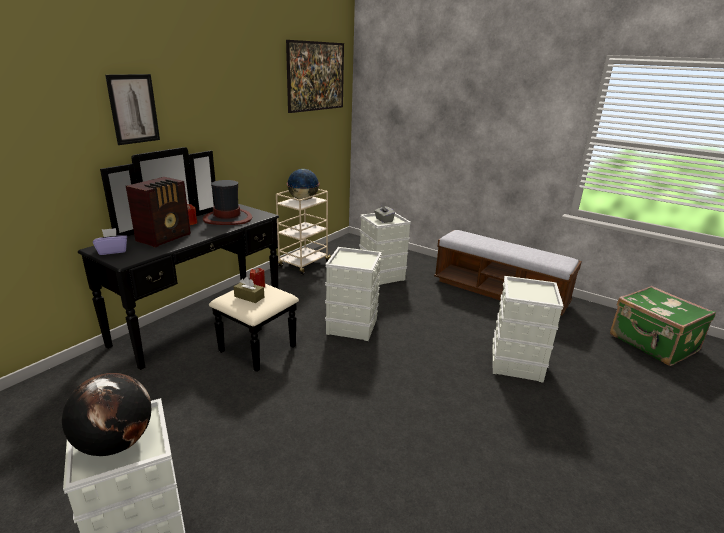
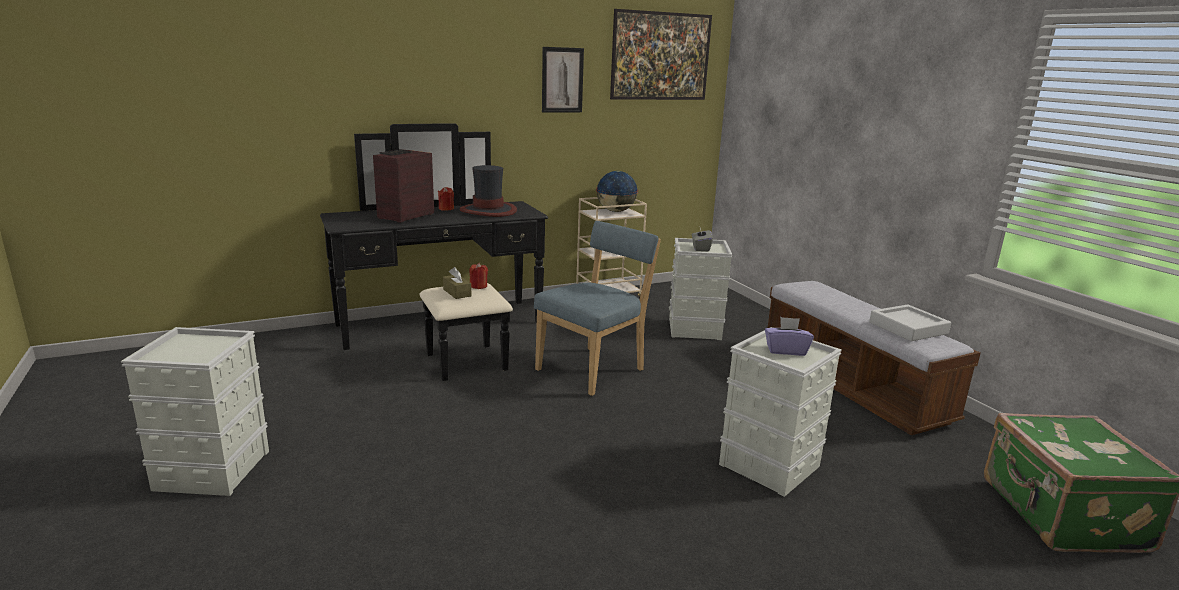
camera: 30 degrees right, 5 degrees down
(113, 251) = (345, 218): purple tissue box -> purple tissue box (786, 350)
(115, 443) = (189, 349): globe -> none
(133, 109) = (400, 76): picture -> picture (562, 80)
(165, 237) = (404, 216): radio -> radio turned 150 degrees clockwise
(352, 326) = (594, 369): grey storage box -> blue chair
(540, 254) = (908, 328): none -> grey tray

